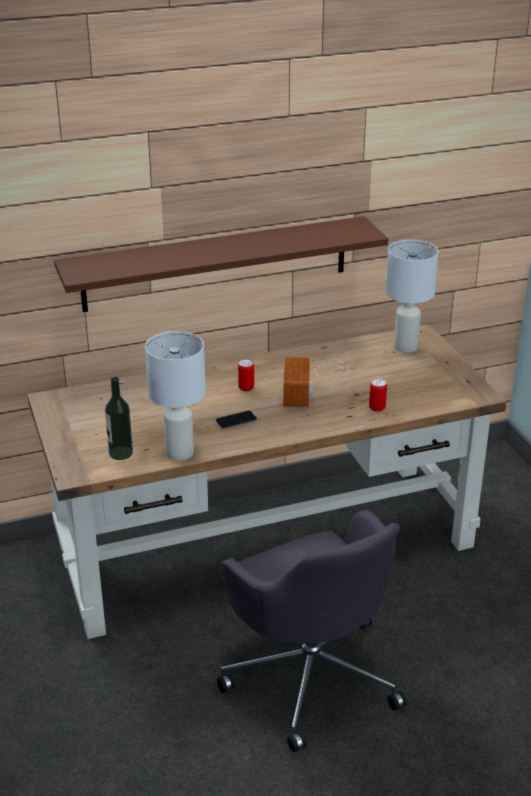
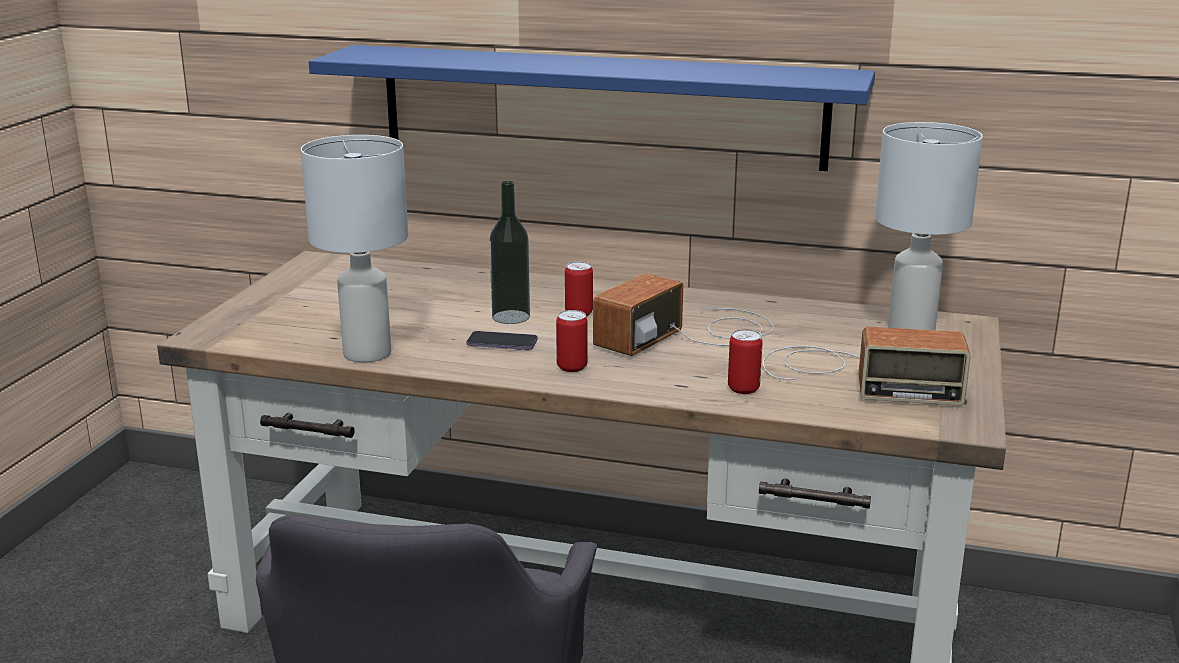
camera: 35 degrees right, 10 degrees down
(120, 453) = (296, 332): bottle -> bottle (511, 317)
(216, 264) = (599, 106): brown shelf -> blue shelf
(289, 423) = (572, 367): none -> can
(412, 383) = (854, 376): none -> radio

